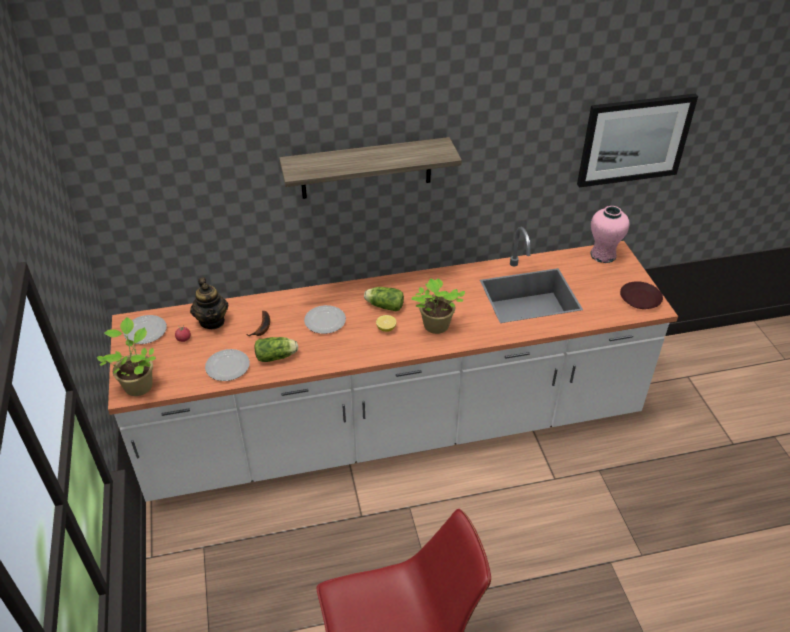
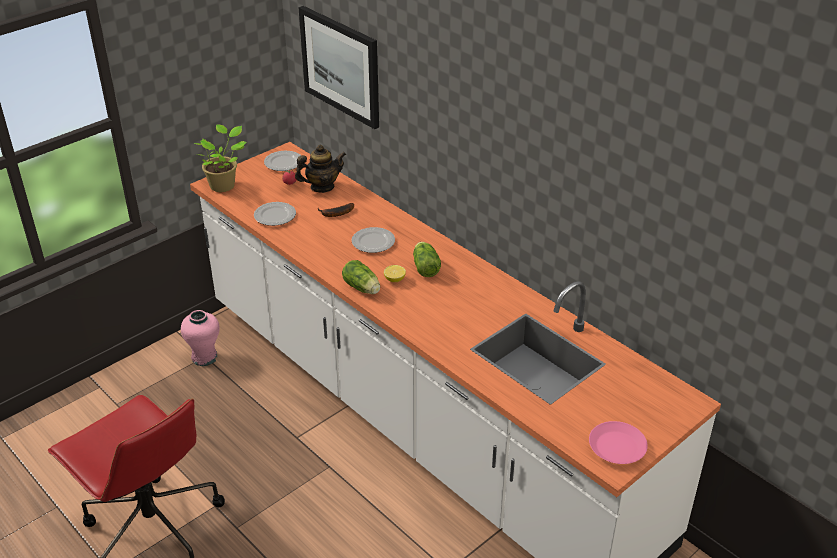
camera: 60 degrees right, 5 degrees down
(212, 321) = (322, 187): teapot -> teapot turned 150 degrees counterclockwise
(277, 356) = (307, 235): lettuce -> lettuce (363, 288)
(366, 168) = (468, 120): shelf -> none
(435, 327) = (424, 308): potted plant -> none
(603, 255) = (670, 393): pink vase -> pink vase (204, 357)
(634, 140) = (744, 265): picture -> picture (341, 66)
(639, 299) = (617, 447): brown plate -> pink plate

